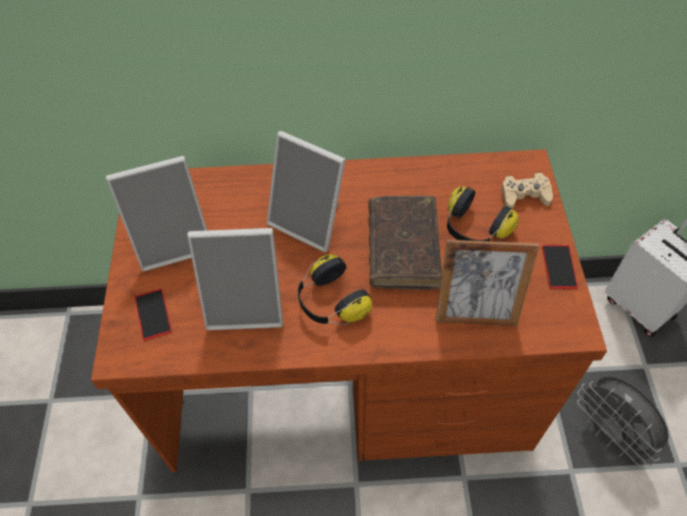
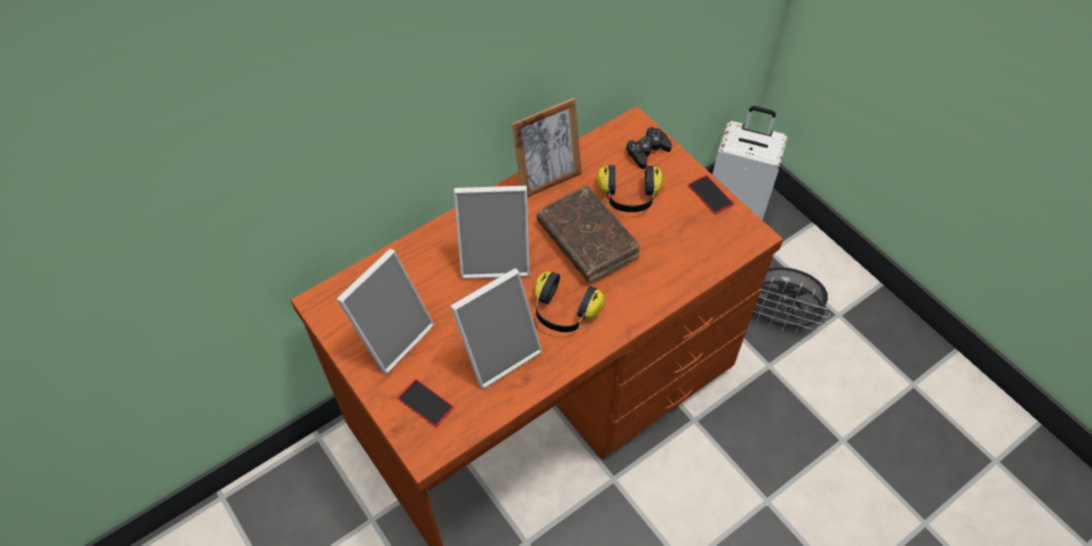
camera: 35 degrees left, 0 degrees up
(475, 313) = (677, 261): picture frame -> picture frame (548, 179)
(524, 195) = (647, 151): beige game controller -> black game controller

